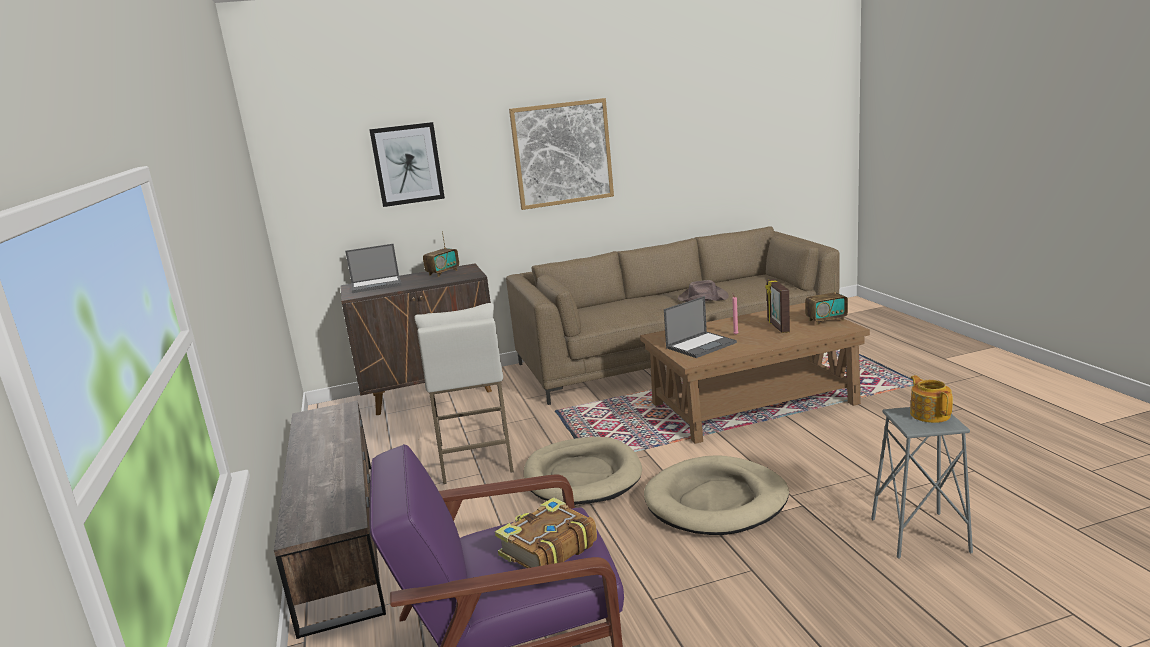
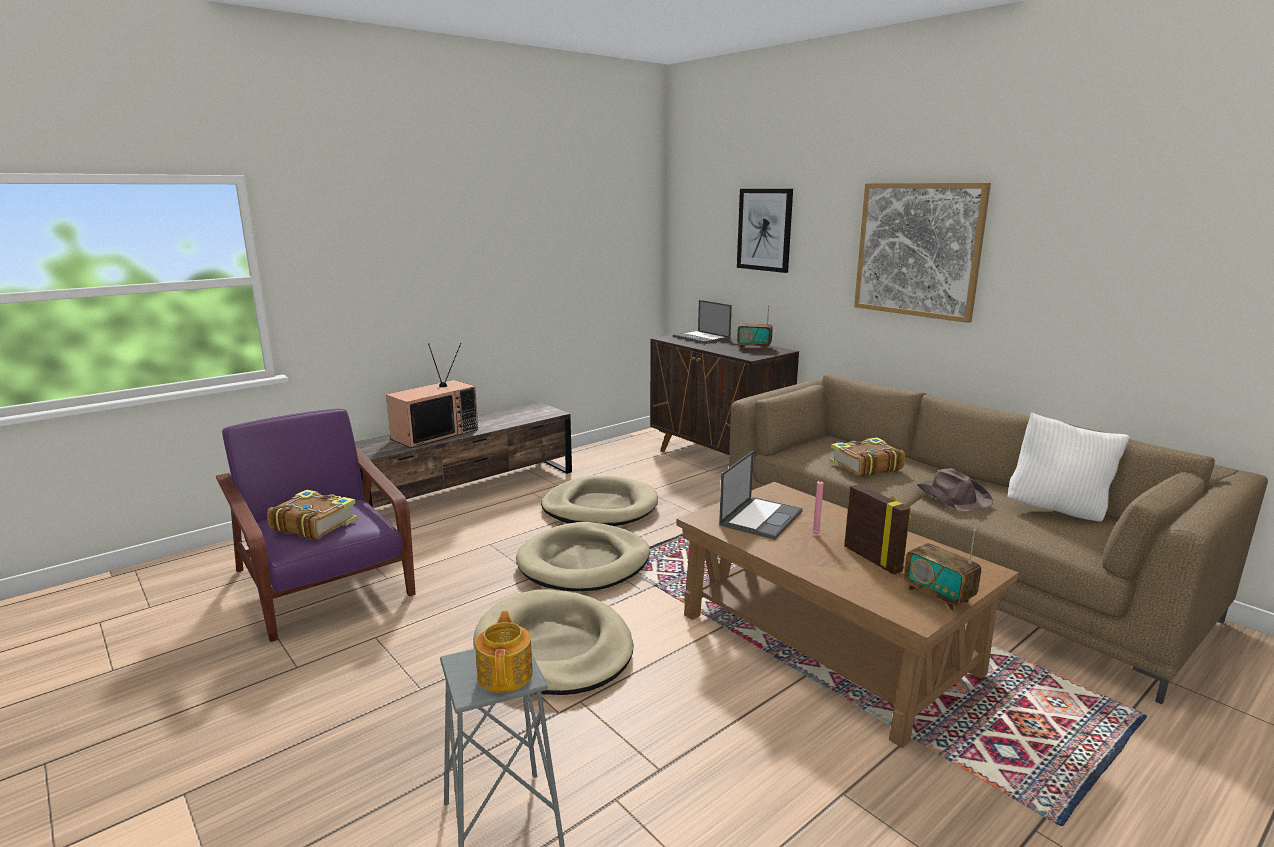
camera: 65 degrees right, 0 degrees up
(323, 476) = (435, 433): none -> television
(476, 458) = (600, 507): white stool -> beige dog bed
(636, 309) = (865, 466): none -> book
(701, 345) = (761, 518): laptop -> laptop turned 90 degrees counterclockwise
(735, 283) = (1057, 510): none -> white pillow
(777, 326) = (873, 559): picture frame -> picture frame turned 90 degrees clockwise
(930, 414) = (506, 674): teapot -> teapot turned 60 degrees counterclockwise

